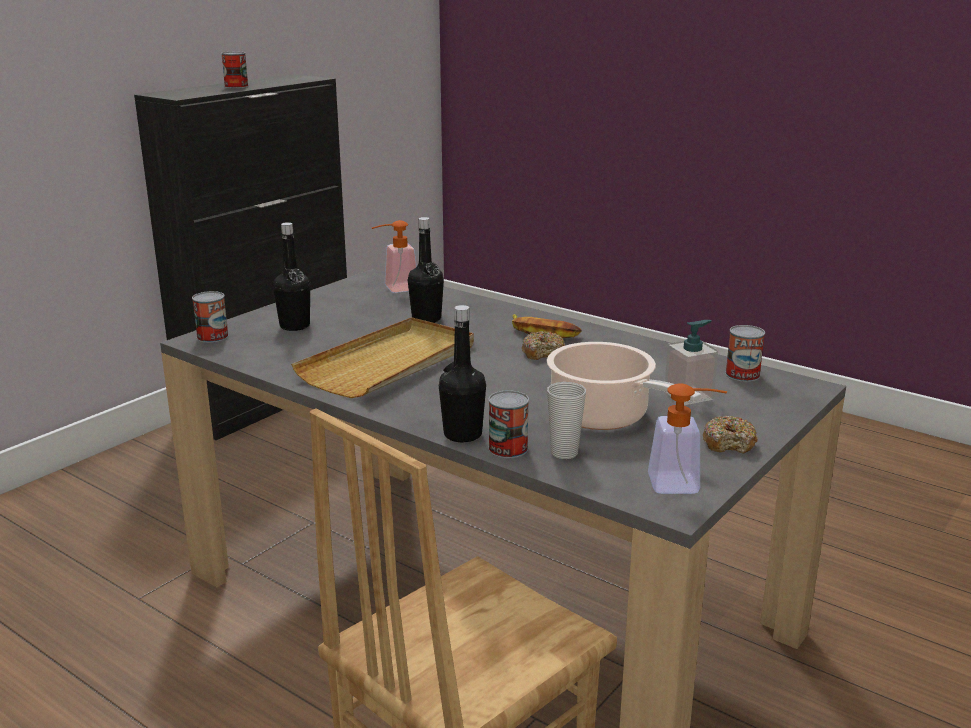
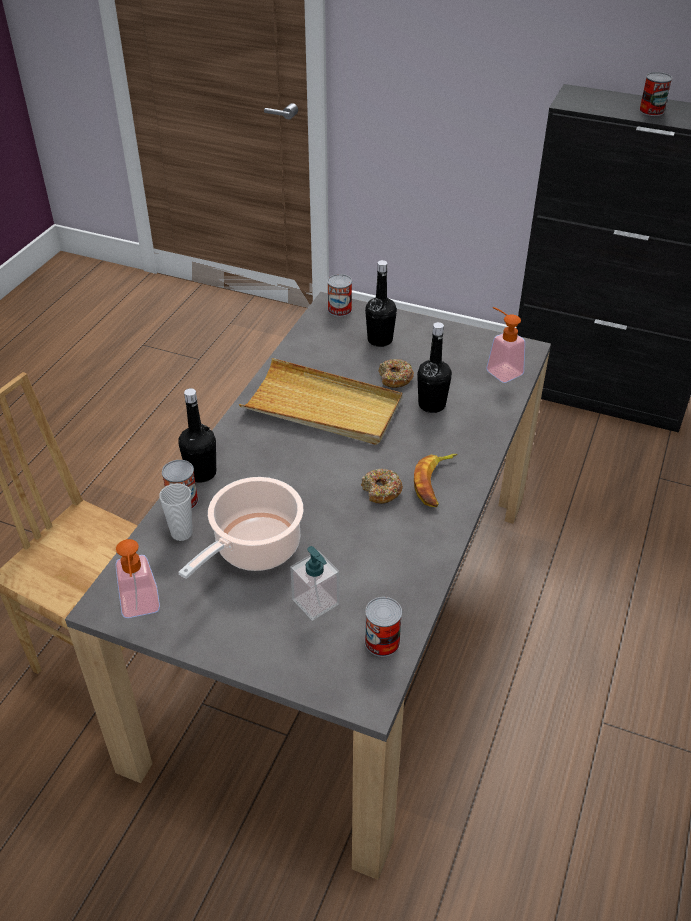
camera: 75 degrees right, 20 degrees up
(729, 443) = (220, 636): donut -> donut (395, 378)

